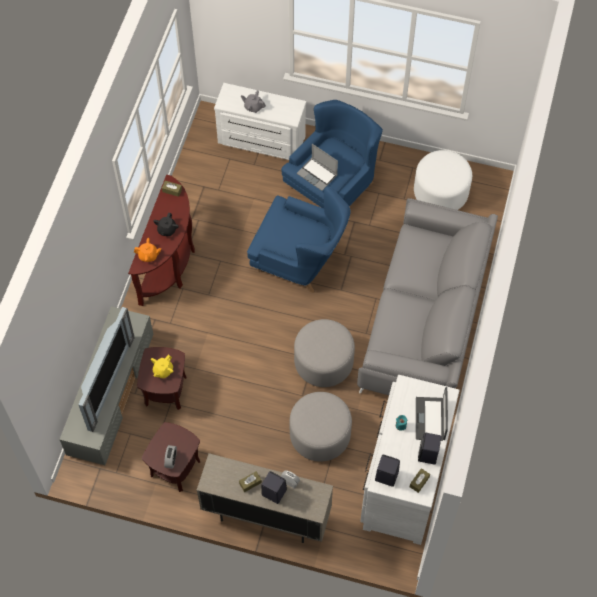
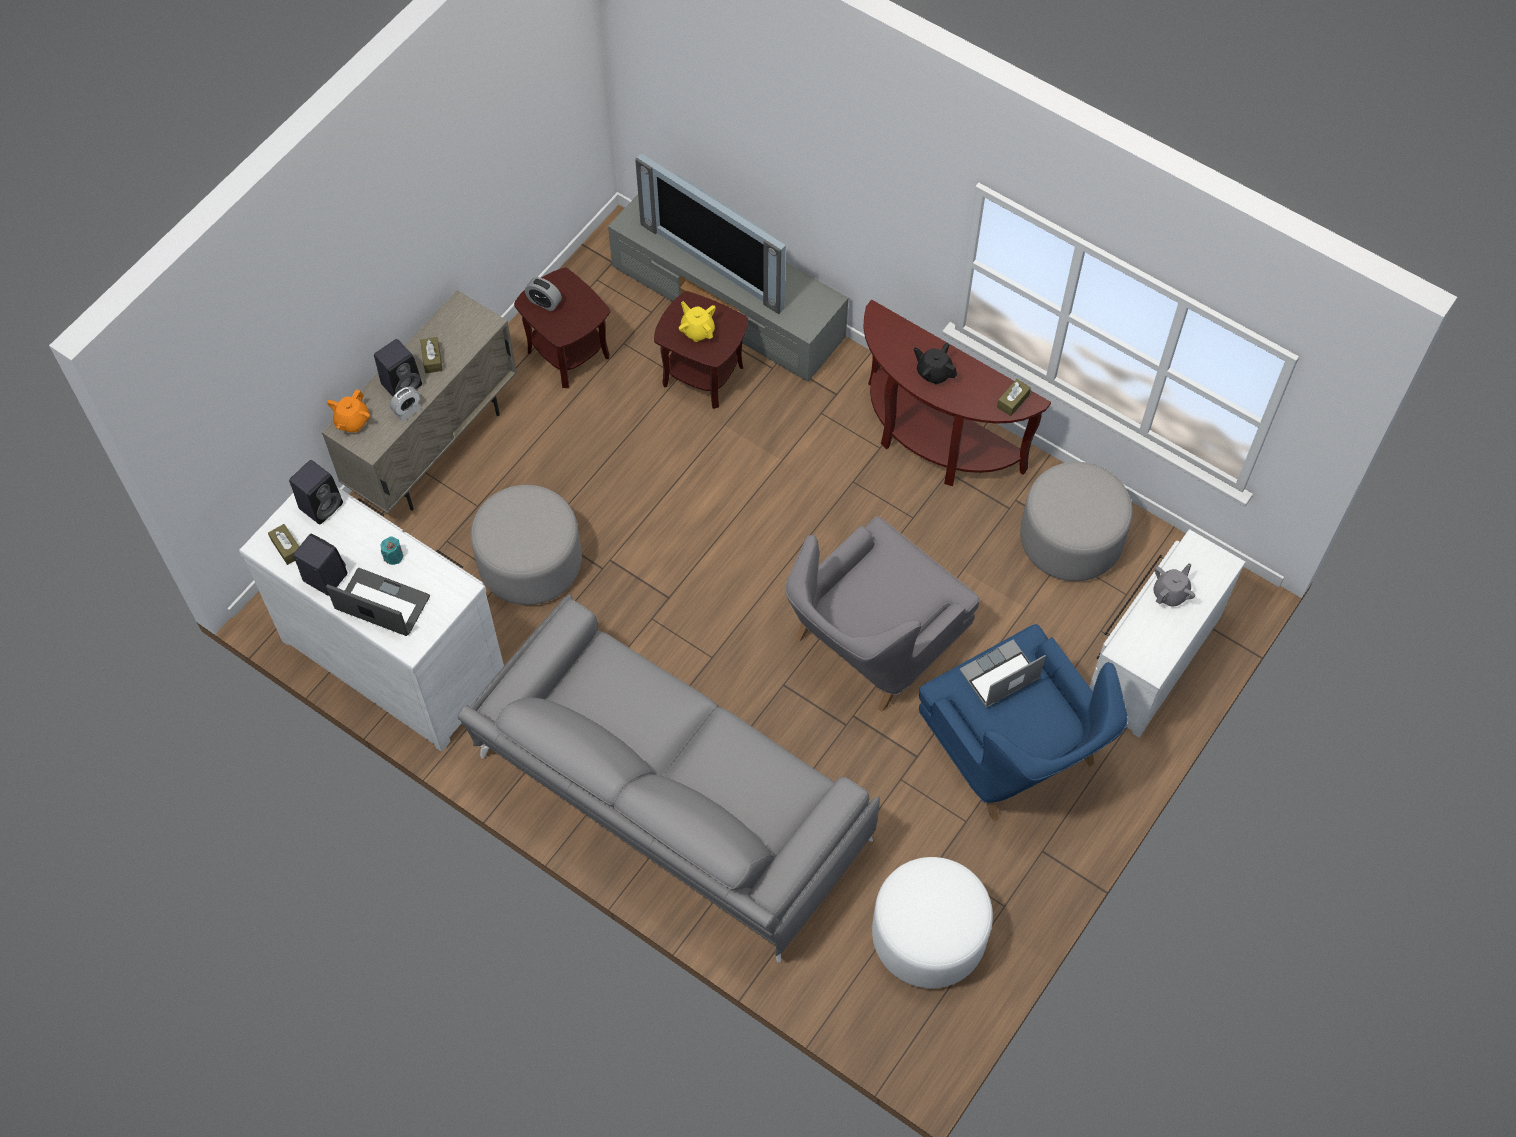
camera: 110 degrees right, 0 degrees up
(148, 256) = (892, 334): orange teapot -> orange teapot (352, 421)
(299, 258) = (872, 640): blue armchair -> grey armchair
(324, 362) = (655, 611): grey ottoman -> grey ottoman (1070, 539)

